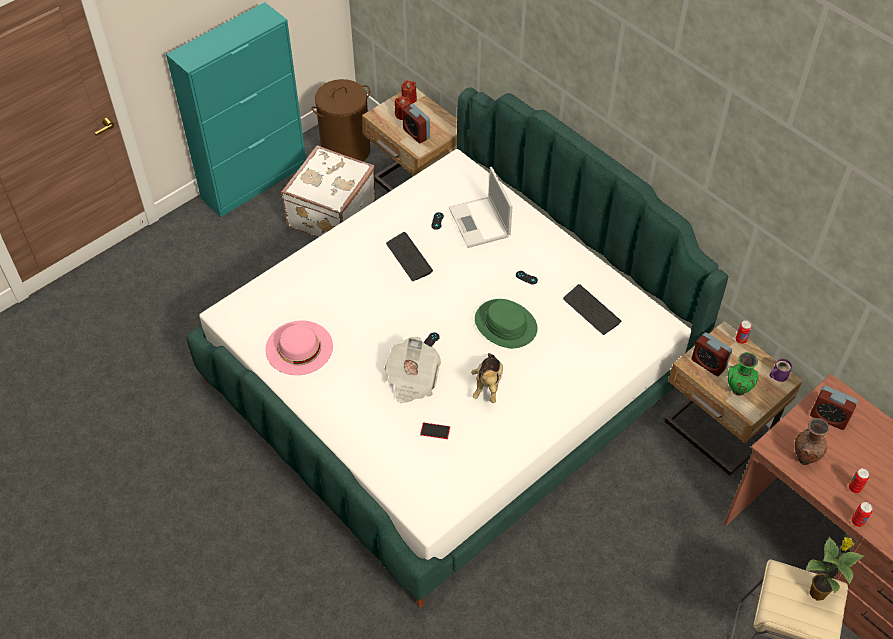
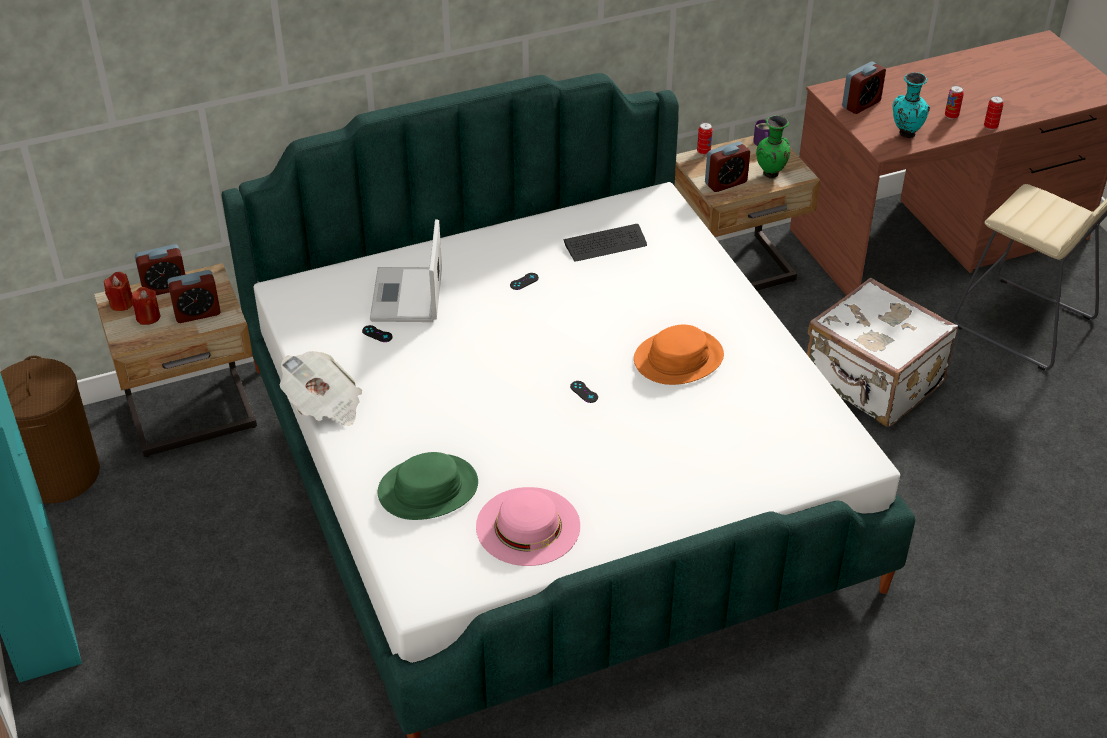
camera: 70 degrees left, 10 degrees down
(330, 213) = (174, 523): white suitcase -> white suitcase (872, 382)
(409, 257) = (426, 376): keyboard -> none
(412, 380) = (639, 424): newspaper -> newspaper (324, 405)
(432, 111) = (165, 287): none -> alarm clock
(435, 431) = (730, 423): phone -> none
(480, 223) = (407, 297): laptop -> laptop turned 90 degrees clockwise
(488, 385) = (678, 358): plush toy -> orange hat
(505, 324) = (590, 319): green hat -> green hat (428, 489)
(804, 458) = (905, 134): brown vase -> turquoise vase
(818, 591) = (1032, 201): potted plant -> none

